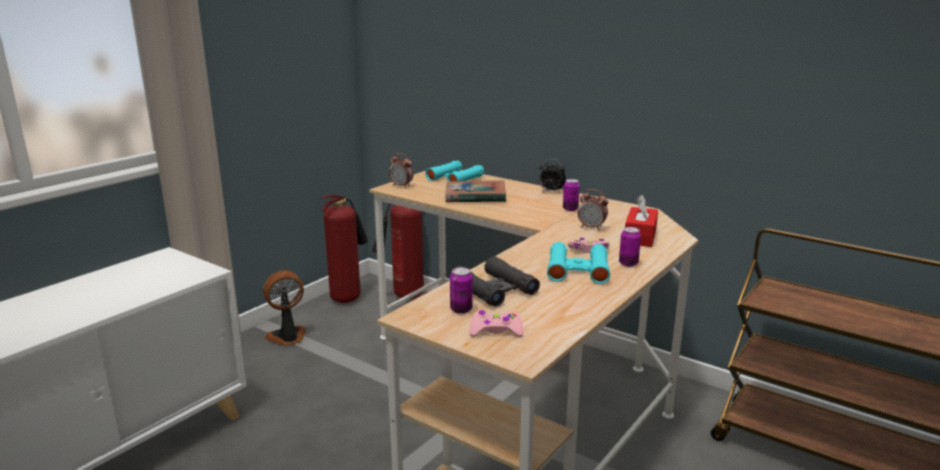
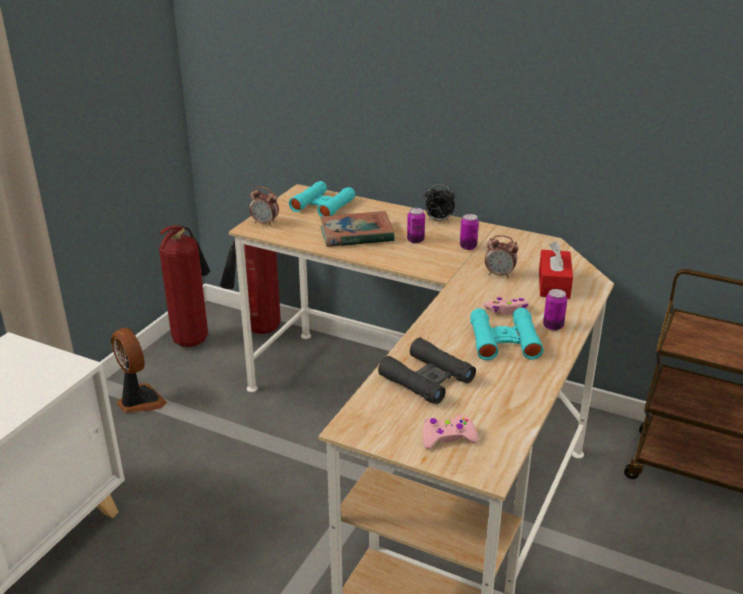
camera: 10 degrees left, 10 degrees up
(288, 338) = (139, 401): fan -> fan turned 90 degrees clockwise
(461, 309) = (402, 411): can -> can (415, 240)

